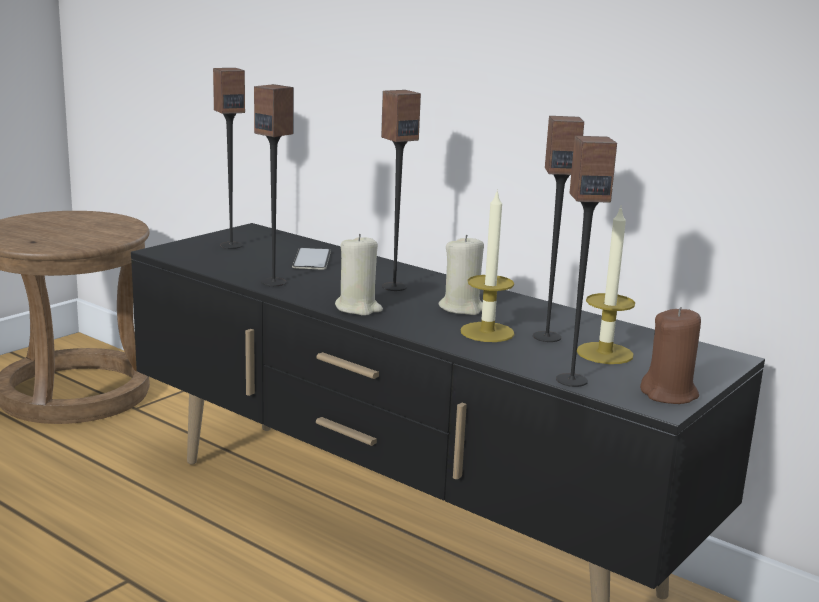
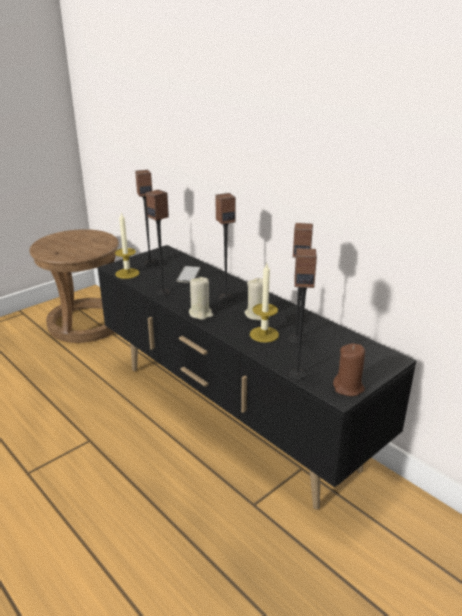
camera: 10 degrees right, 10 degrees up
(604, 353) = (324, 353): candle -> candle (127, 273)

